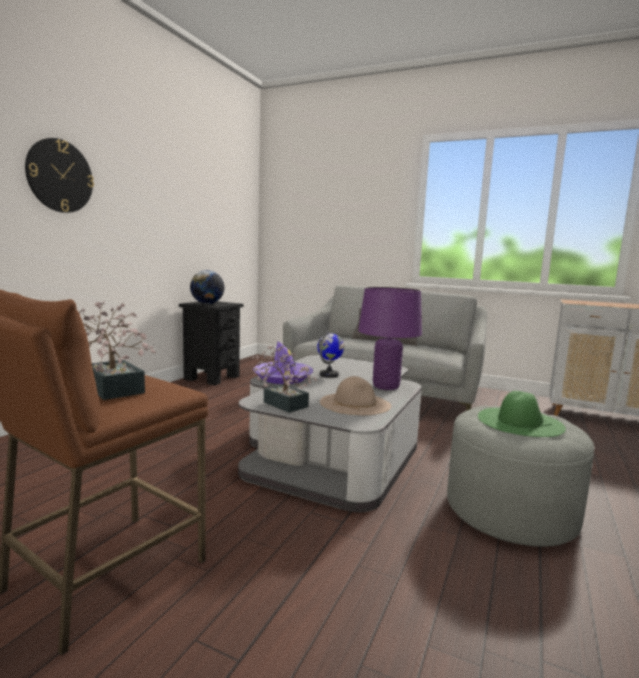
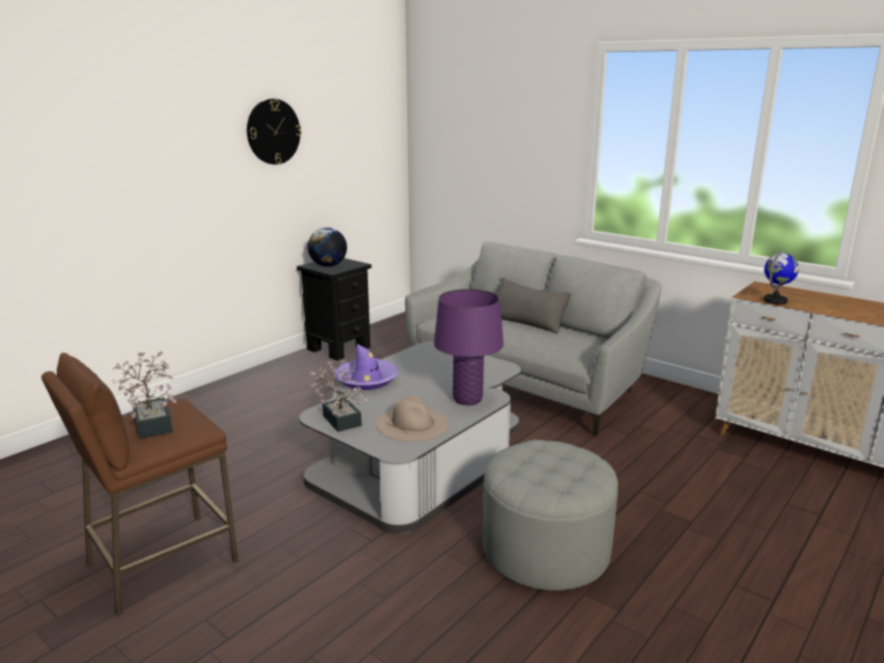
camera: 15 degrees right, 10 degrees up
(60, 176) = (150, 158): wall clock -> wall clock (273, 131)
(329, 375) = (420, 377): globe -> globe (775, 301)
(520, 421) = (547, 466): green hat -> none

